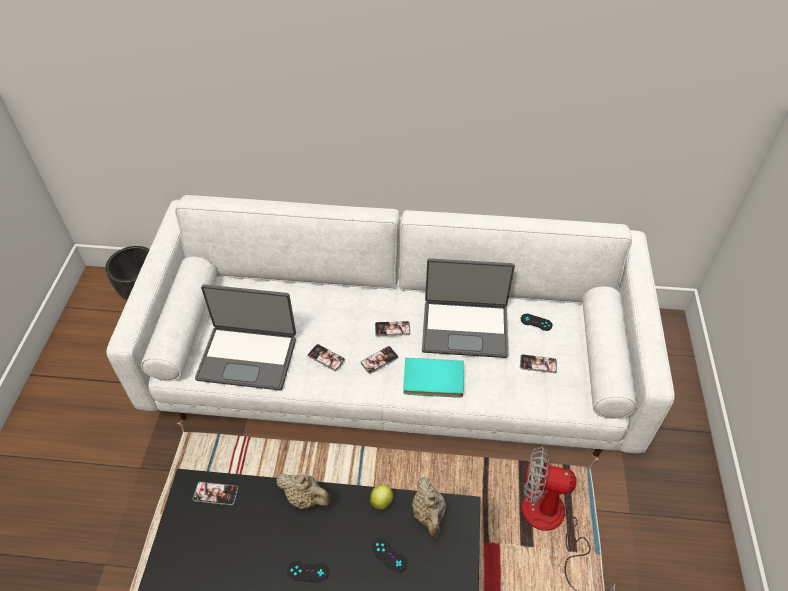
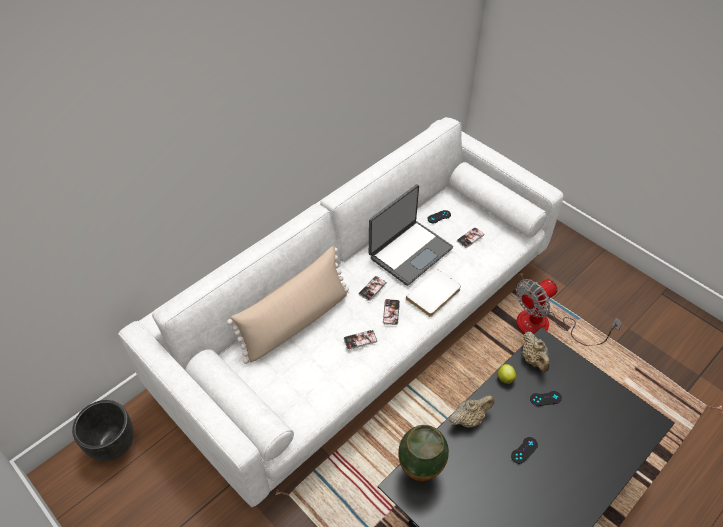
camera: 50 degrees left, 0 degrees up
(215, 493) = (420, 471): phone -> vase
(248, 357) = (312, 385): laptop -> none
(304, 302) = (295, 322): none -> beige pillow
(429, 514) = (533, 360): beige teapot -> beige teapot turned 45 degrees clockwise
(433, 381) = (435, 295): turquoise book -> white book

